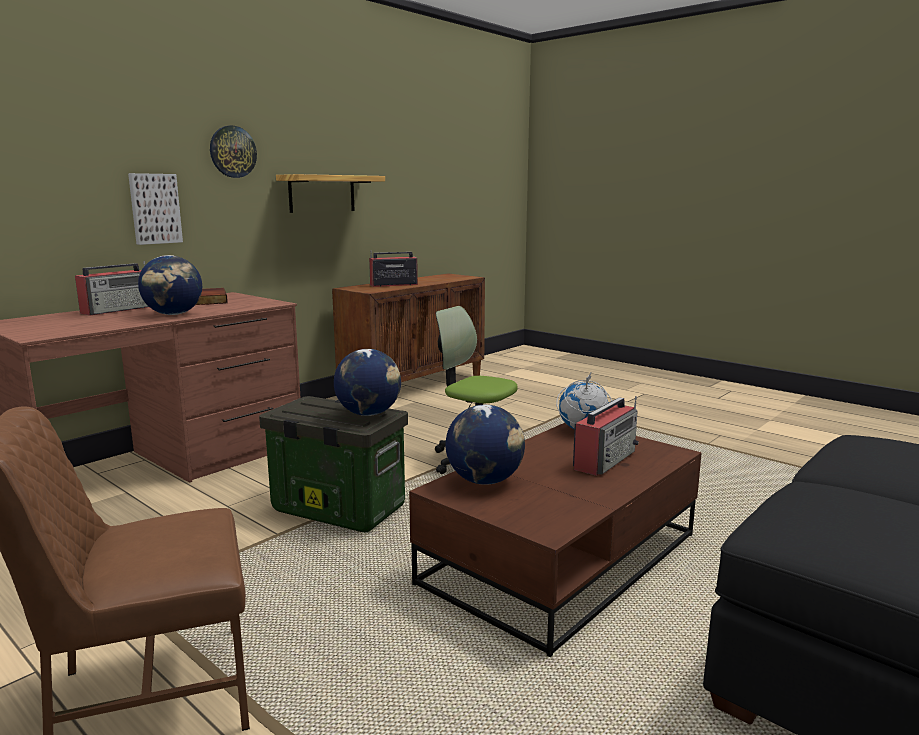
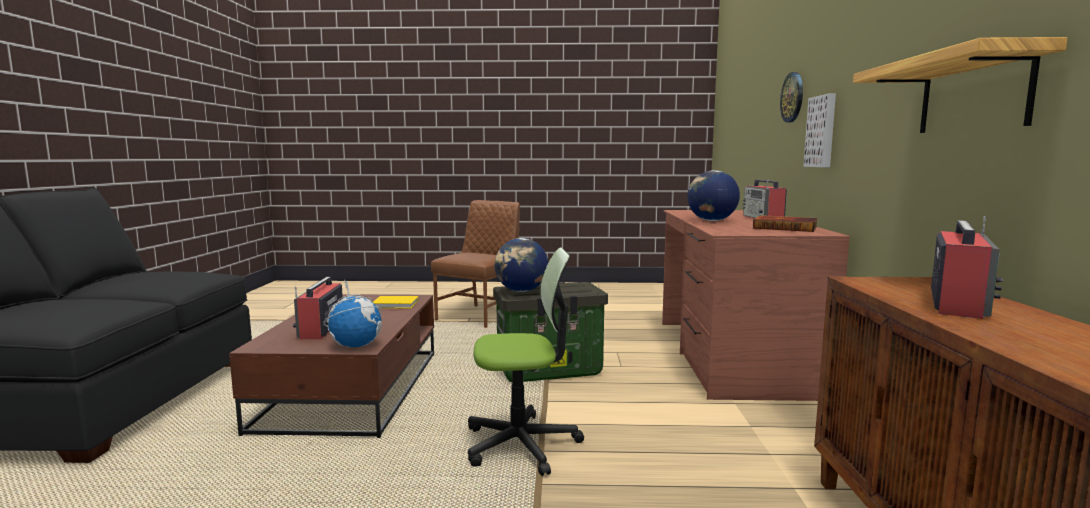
camera: 140 degrees right, 5 degrees down
(232, 152) = (878, 53): wall clock -> wall clock (793, 97)
(485, 481) = (396, 304): globe -> yellow book

